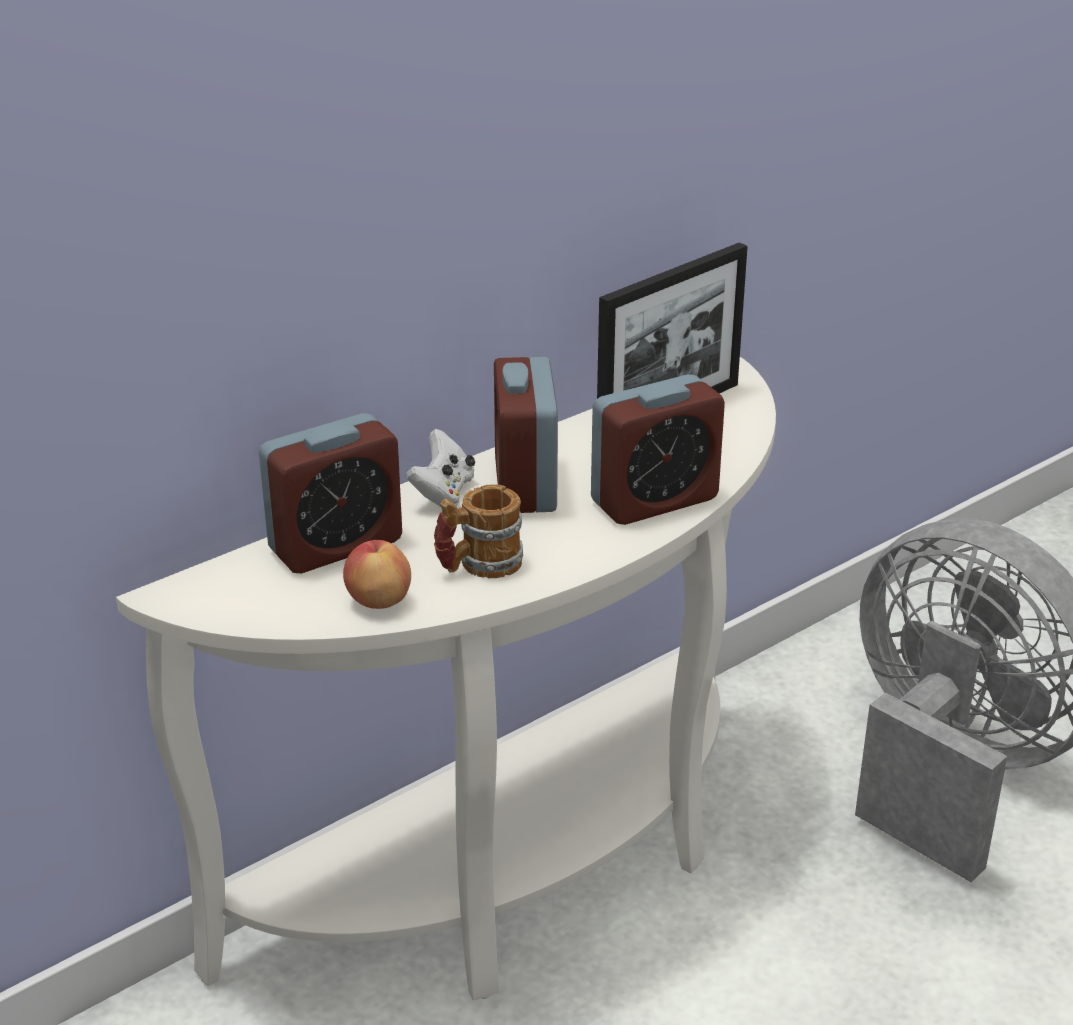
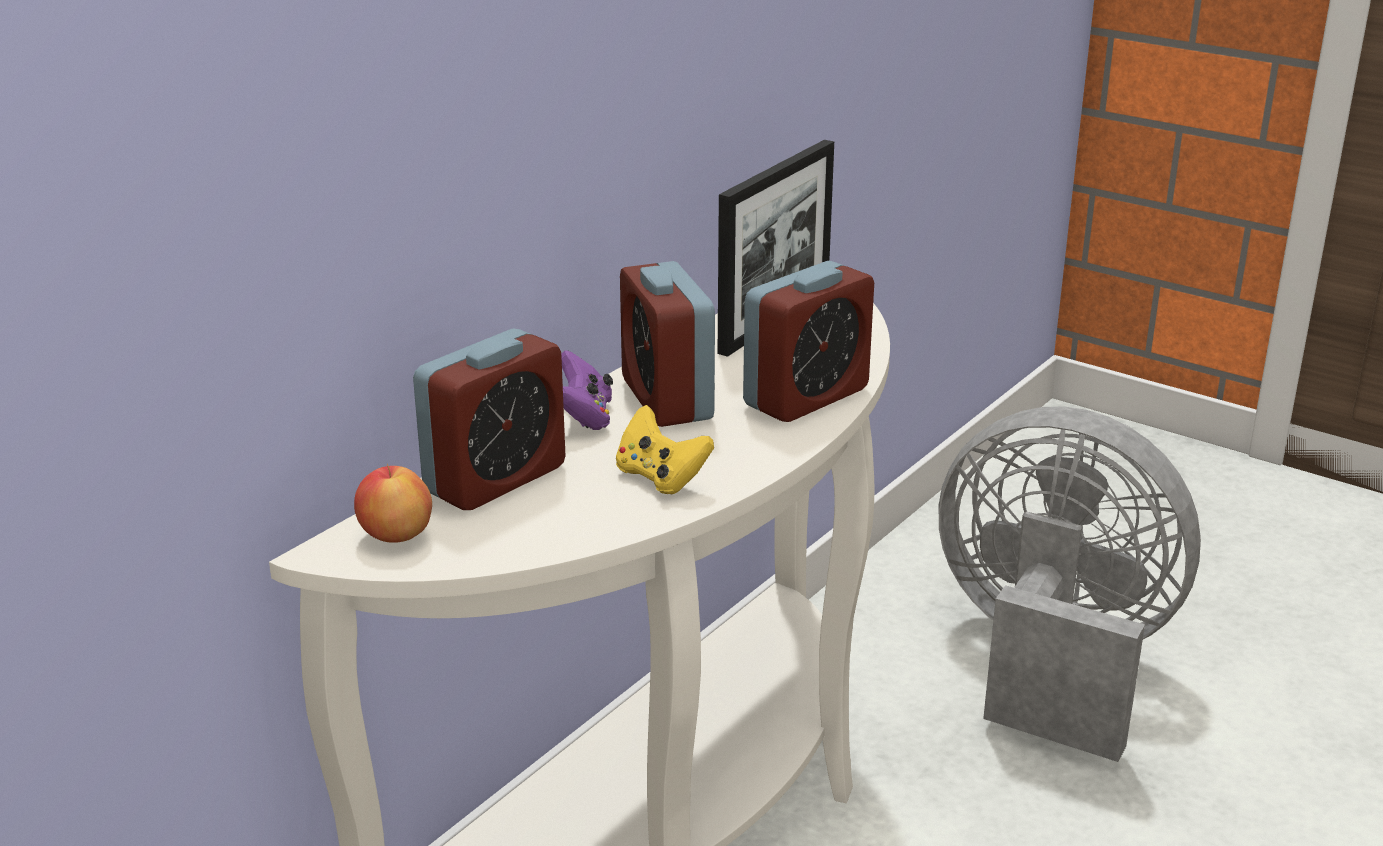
camera: 15 degrees left, 5 degrees down
(378, 601) = (571, 524): apple -> apple (395, 535)
(443, 493) = (584, 417): white game controller -> purple game controller
(479, 566) = (660, 478): mug -> yellow game controller

